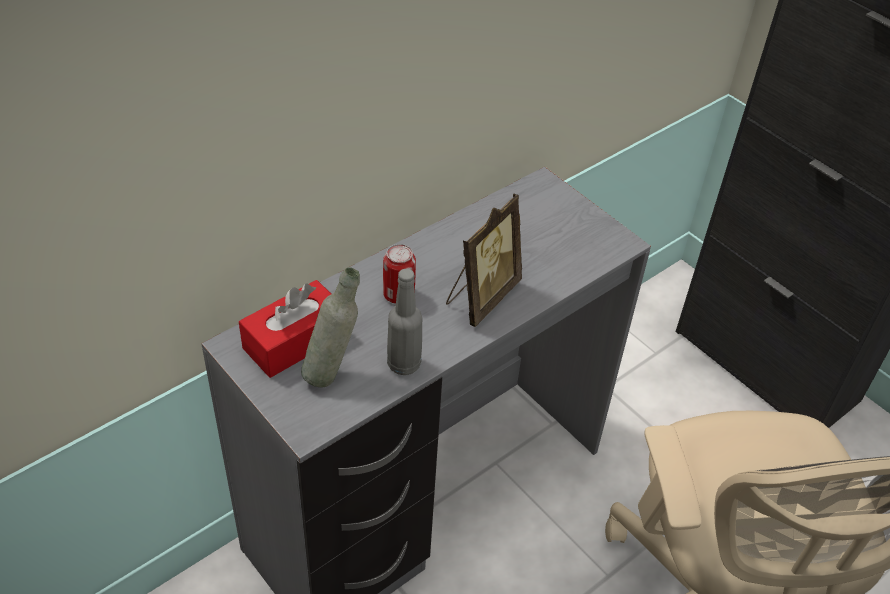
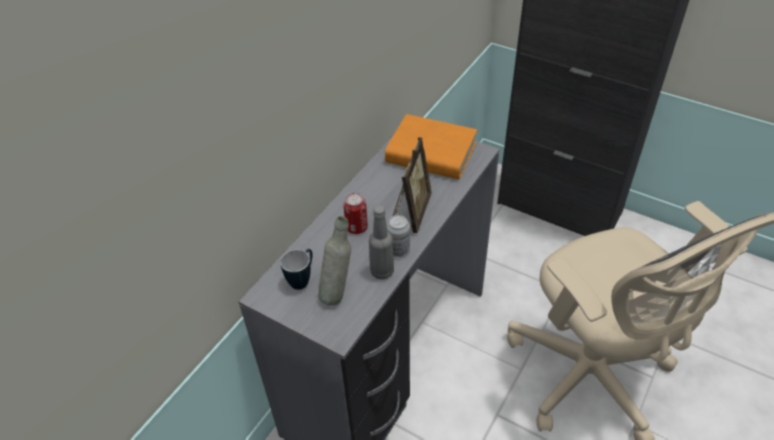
camera: 15 degrees left, 0 degrees up
(295, 341) = (302, 279): red tissue box -> mug
(440, 342) = (398, 250): none -> can
(550, 225) = (431, 153): none -> orange book

